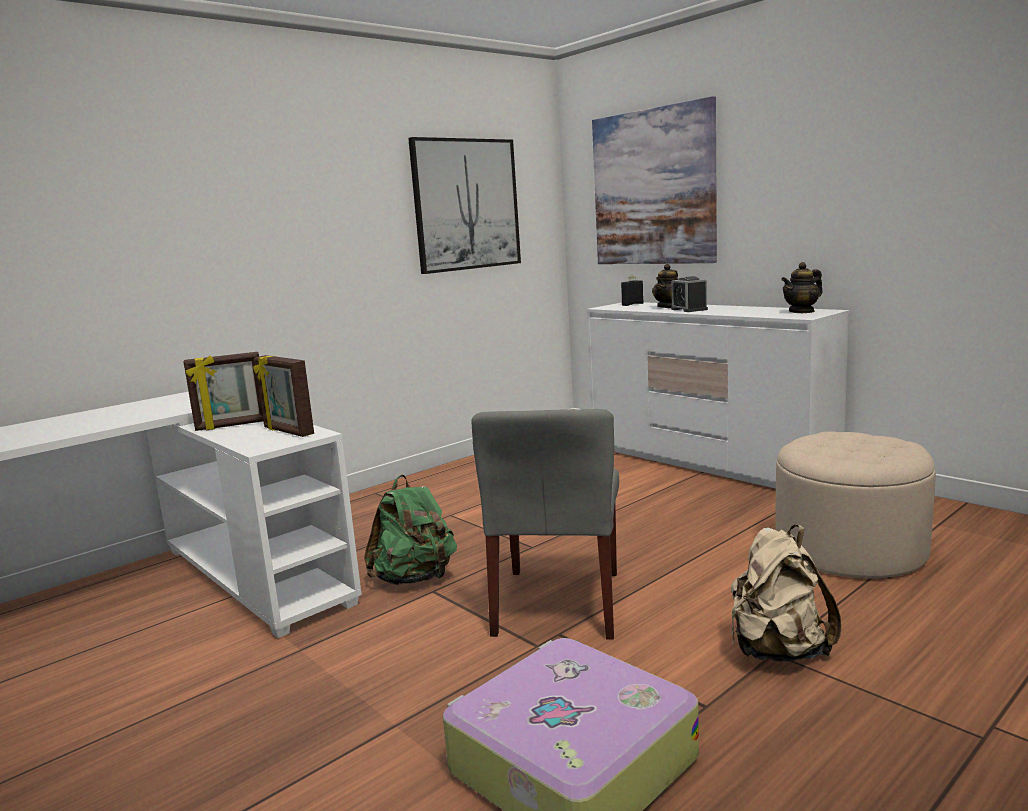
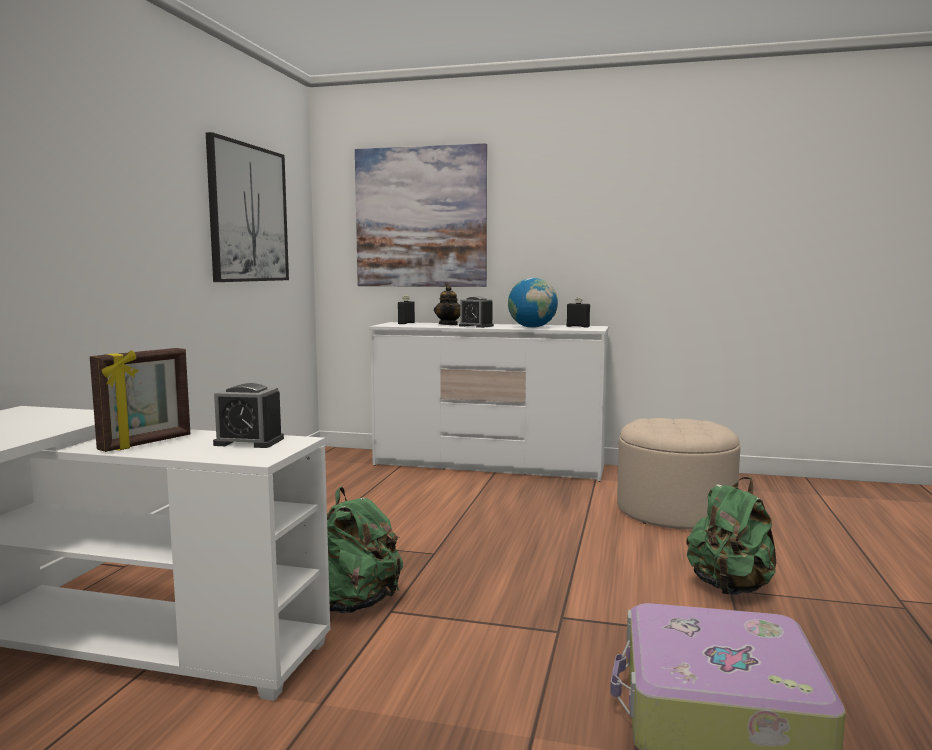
camera: 35 degrees left, 5 degrees down
(287, 432) = (249, 441): picture frame -> alarm clock
(558, 603) = (525, 593): grey chair -> none
(743, 312) = (532, 327): none -> globe
(777, 651) = (730, 588): beige backpack -> green backpack
(802, 311) = (578, 327): teapot -> black bottle

